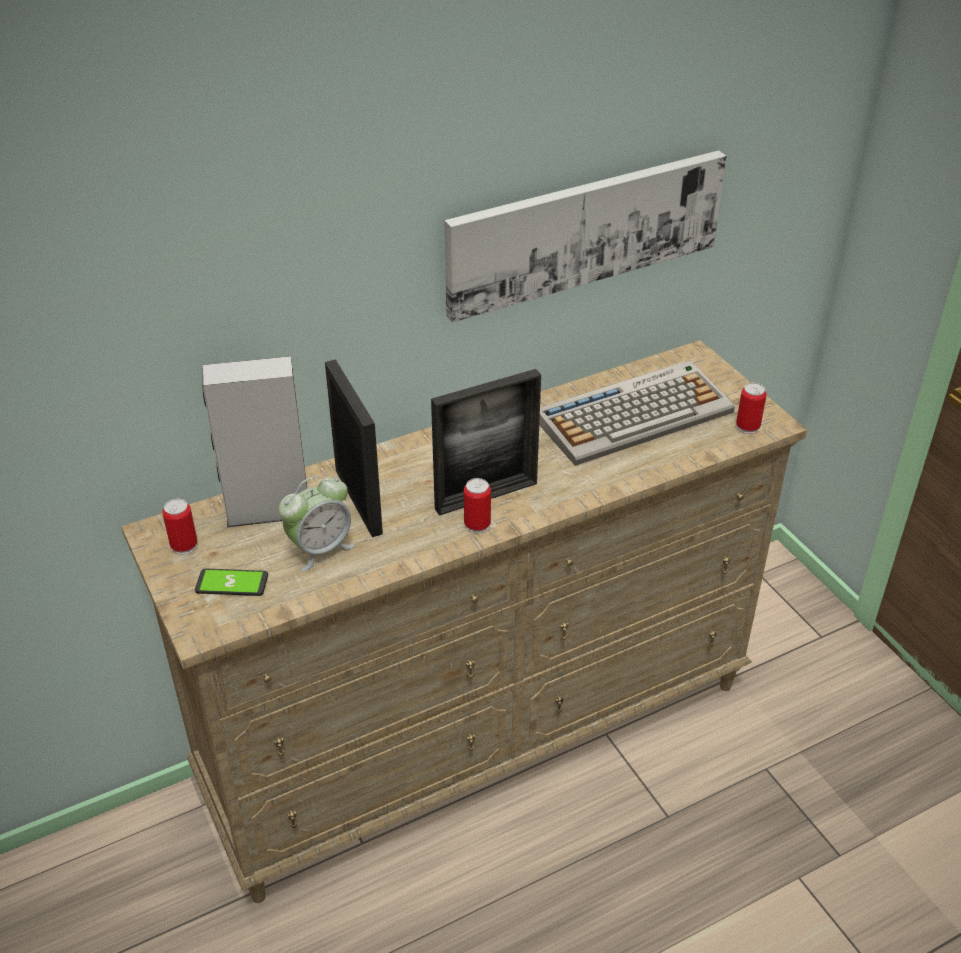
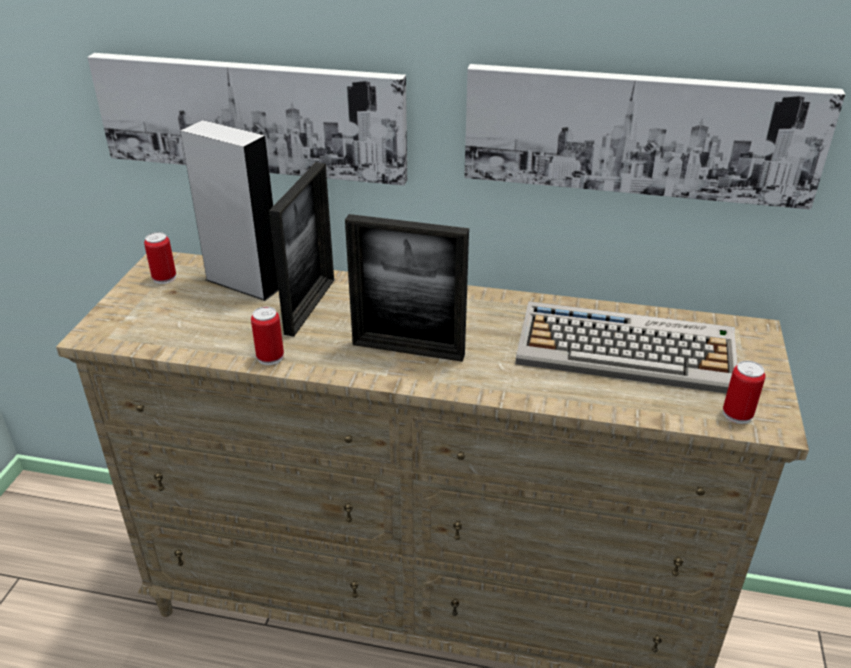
camera: 40 degrees right, 5 degrees down
(231, 340) = (252, 116): none -> picture
(232, 583) = (154, 316): phone -> none
(320, 549) = (239, 324): alarm clock -> none
(477, 524) = (371, 366): can -> can (270, 357)

